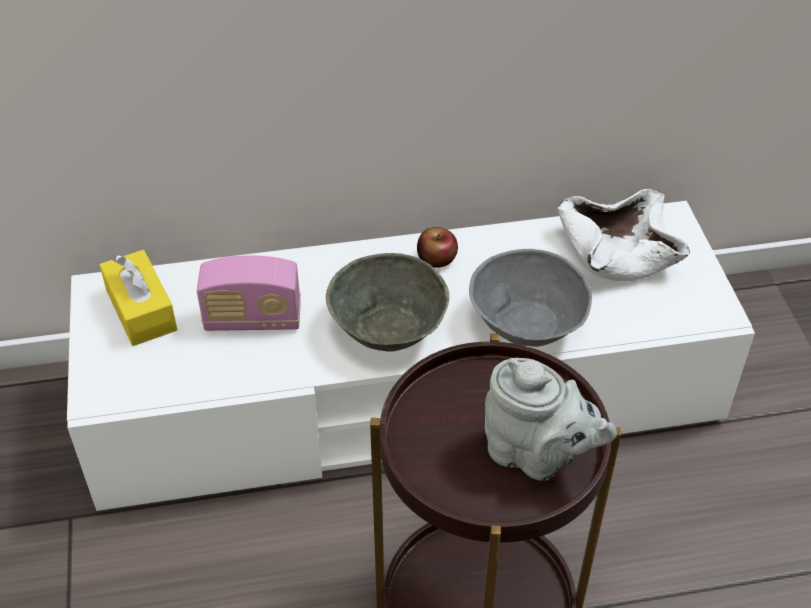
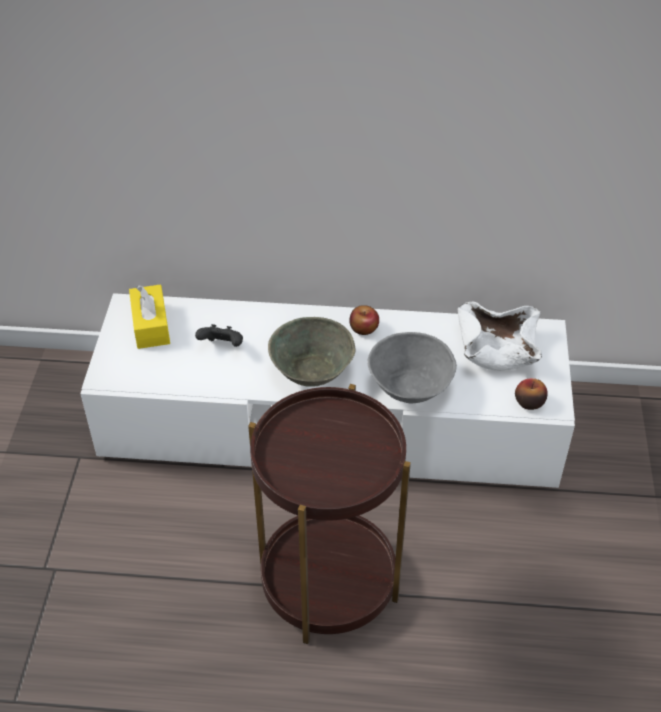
camera: 15 degrees right, 0 degrees up
(253, 319) = (222, 346): radio -> black game controller
(537, 455) = (351, 469): grey teapot -> none
(686, 314) = (529, 402): none -> apple

